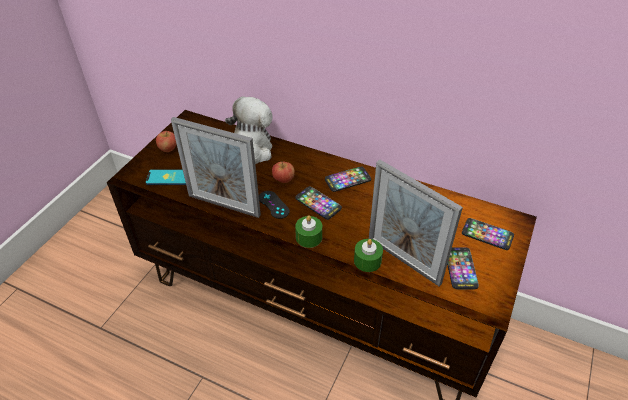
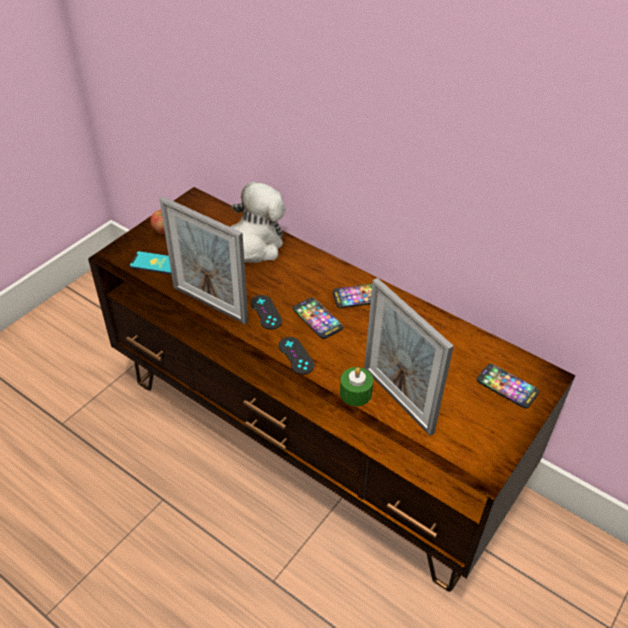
camera: 10 degrees right, 0 degrees up
(283, 180) = (285, 285): apple -> none
(309, 237) = (296, 355): green candle -> black game controller
(460, 268) = (462, 420): phone -> none

